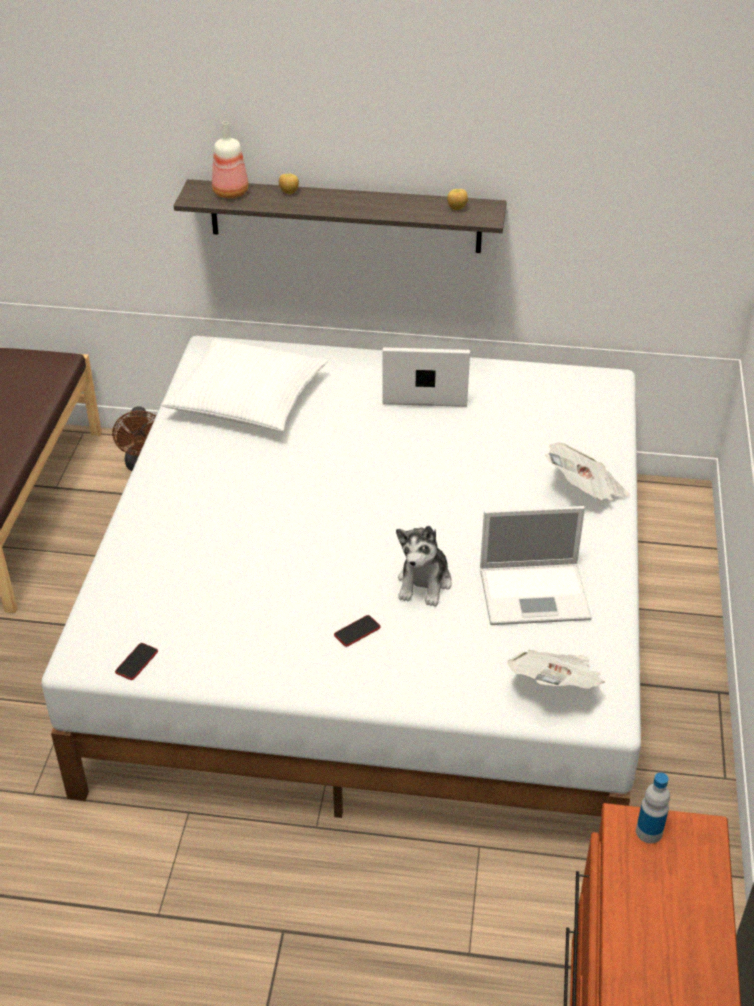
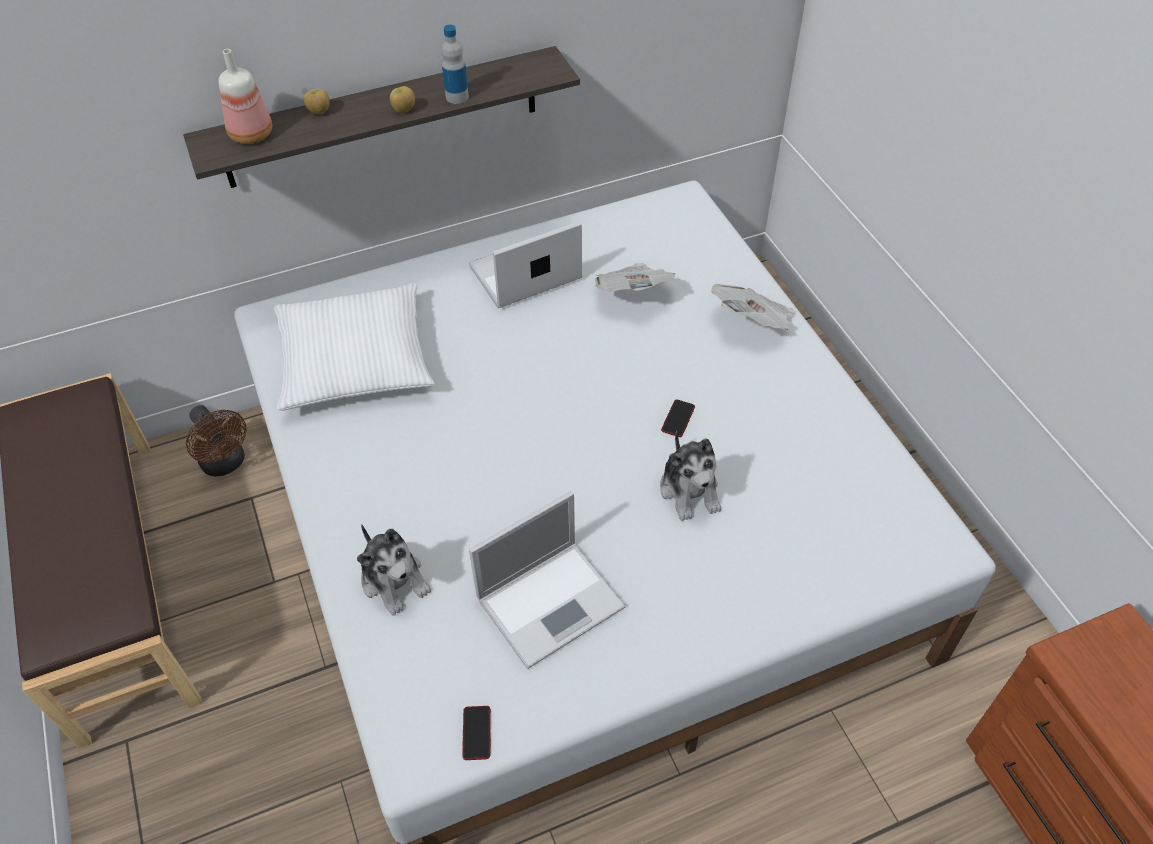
camera: 30 degrees left, 10 degrees up
(159, 547) = (394, 579): none -> plush toy
(357, 631) = (669, 577): phone -> phone (678, 419)
(456, 208) = (515, 71): apple -> apple (403, 110)
(536, 593) = (796, 452): laptop -> laptop (552, 601)
(556, 686) = (887, 542): newspaper -> newspaper (633, 294)
(649, 832) = (1088, 655): bottle -> bottle (457, 97)

